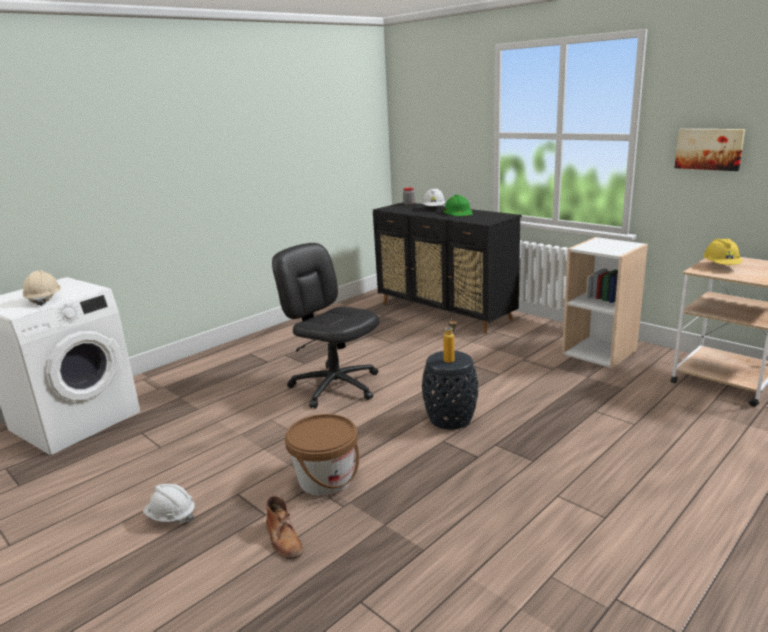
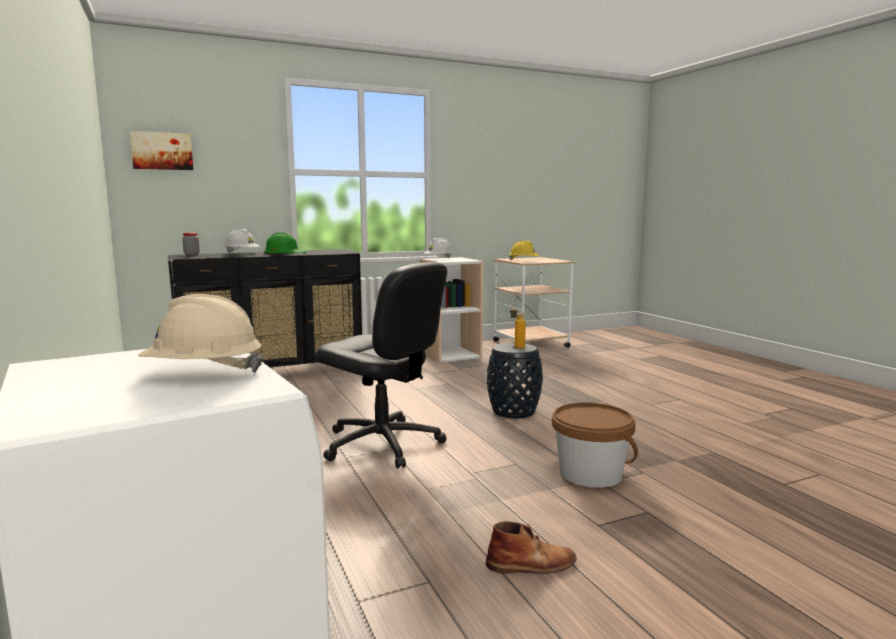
camera: 70 degrees left, 10 degrees down
(171, 516) = (636, 576): white hard hat -> white hard hat (438, 259)
(284, 539) = (695, 506): brown boot -> brown boot (532, 564)
(335, 386) = (382, 444): black office chair -> black office chair turned 120 degrees counterclockwise
(709, 149) = (480, 184): picture -> picture (162, 151)

